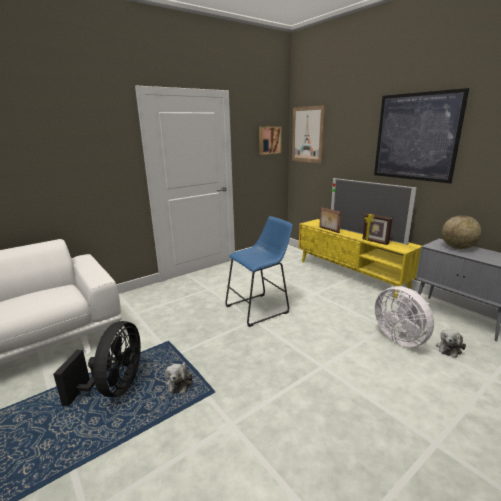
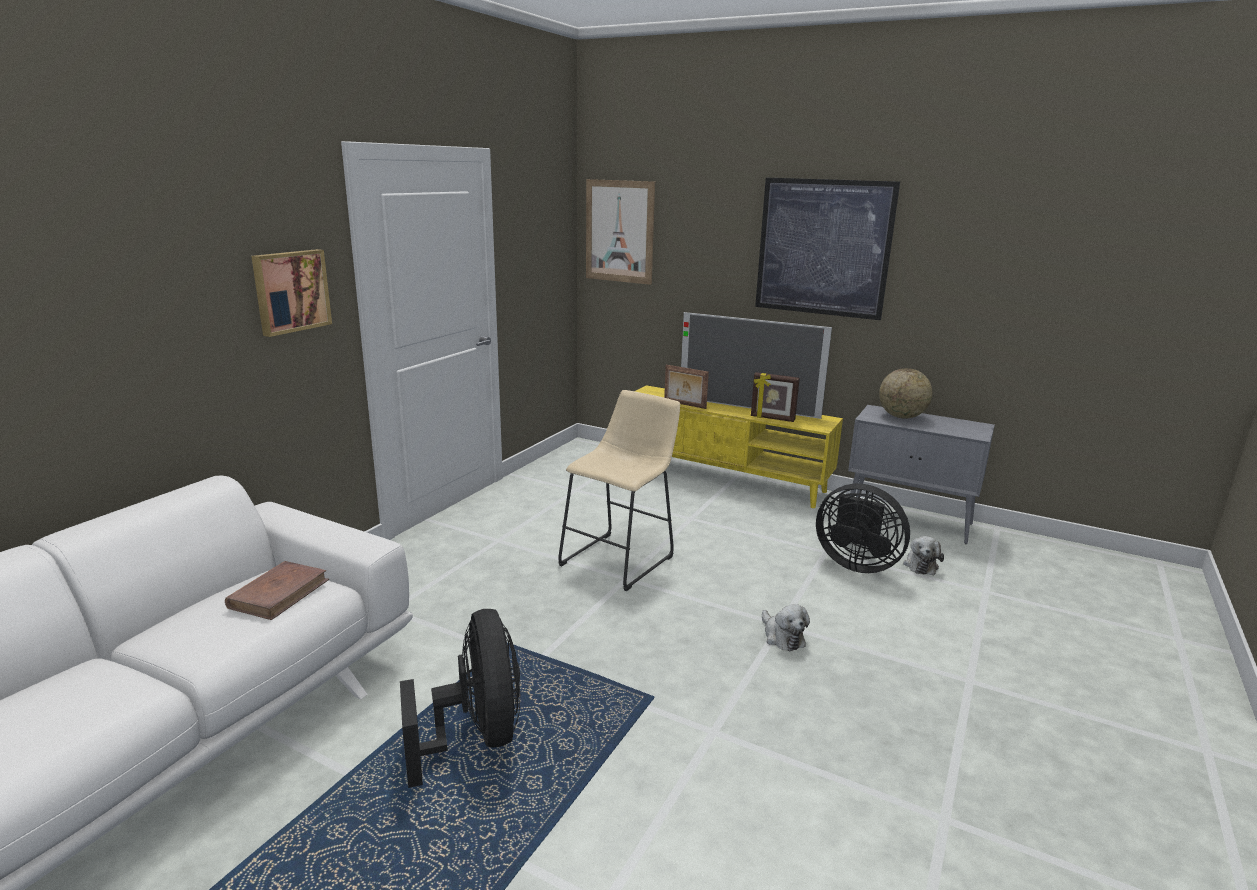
camera: 25 degrees left, 0 degrees up
(50, 295) = (279, 594): none -> brown book
(179, 382) = (585, 699): plush toy -> plush toy (782, 637)
(260, 308) = (621, 558): blue stool -> beige stool
(269, 140) = (550, 240): picture -> picture (290, 291)
(401, 338) = (856, 563): white fan -> black fan

